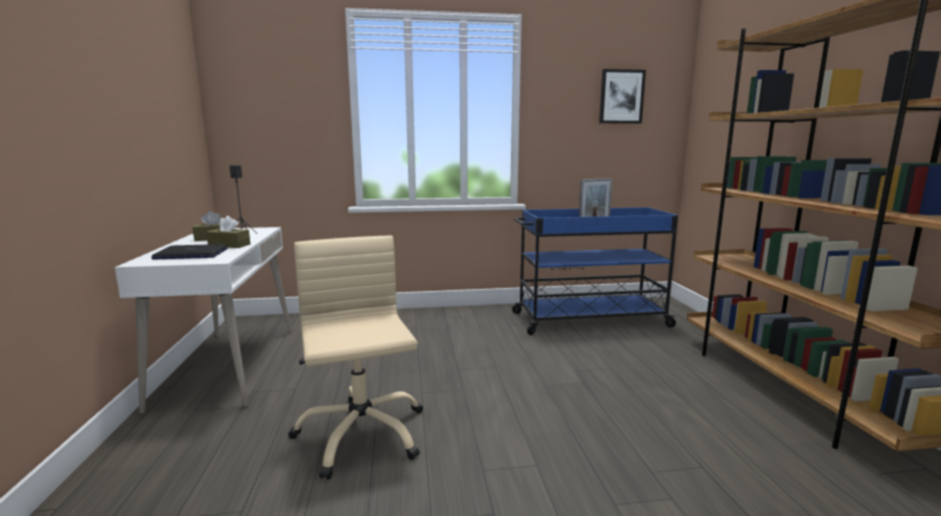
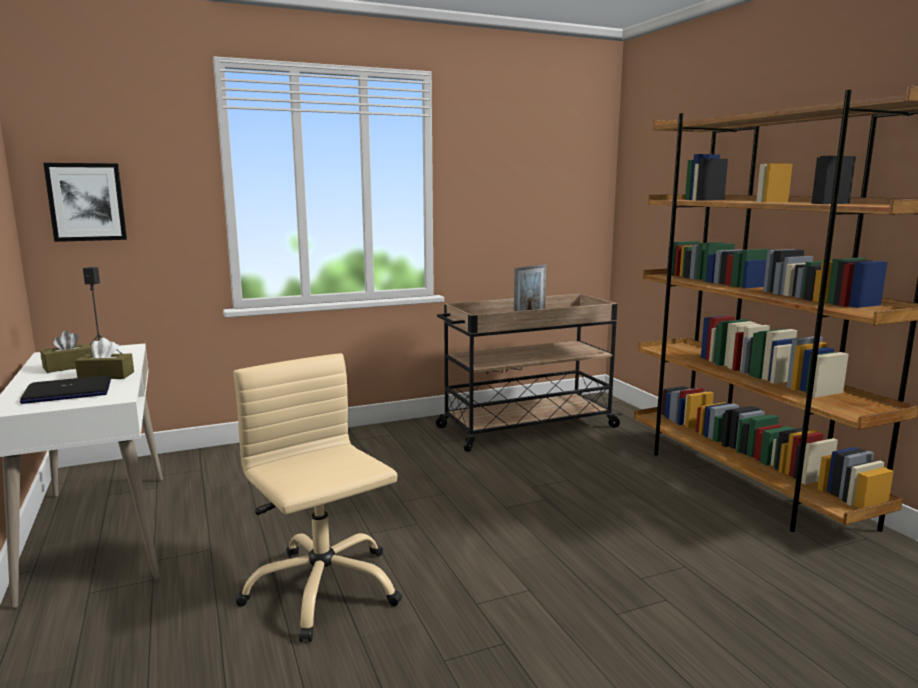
camera: 15 degrees left, 0 degrees up
(588, 320) = (525, 427): blue cart -> beige cart
(621, 97) = (544, 168): picture -> picture (86, 202)

